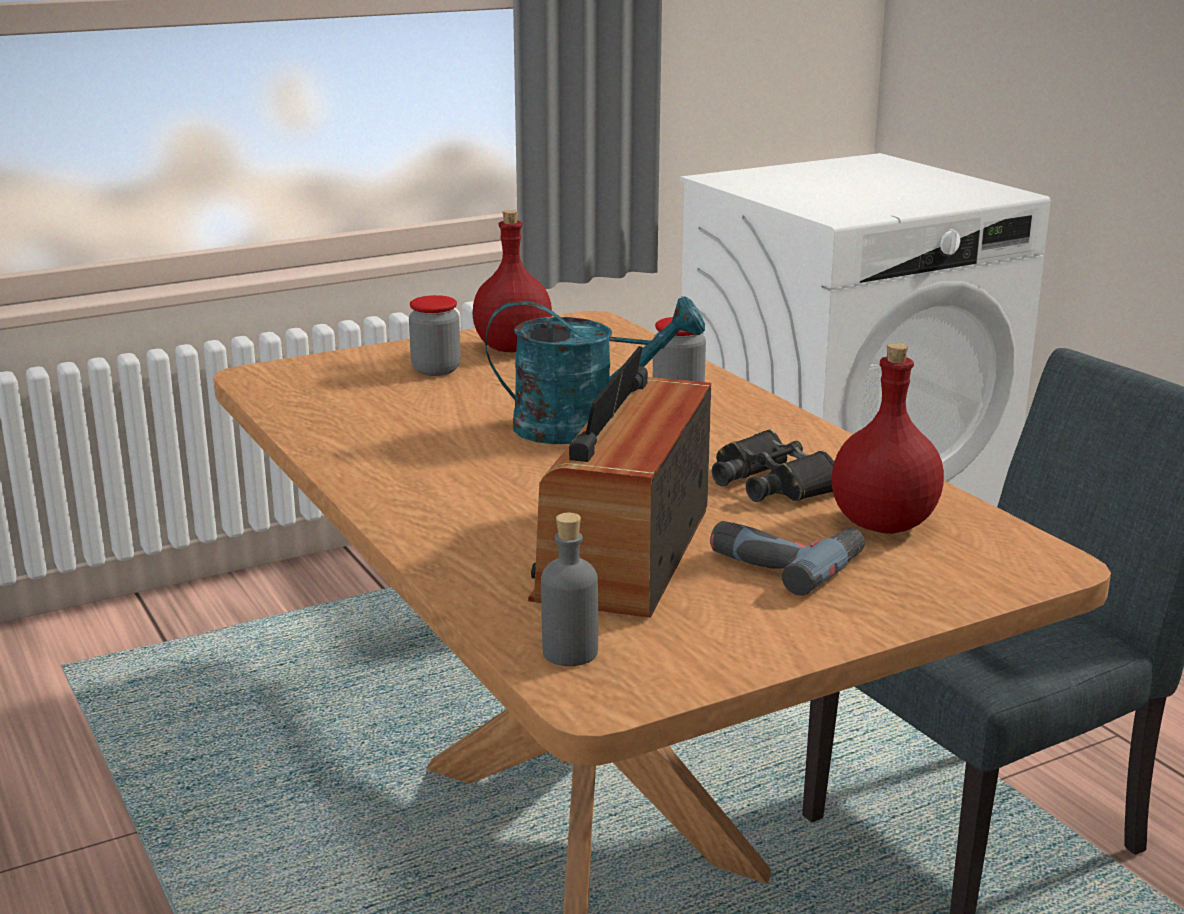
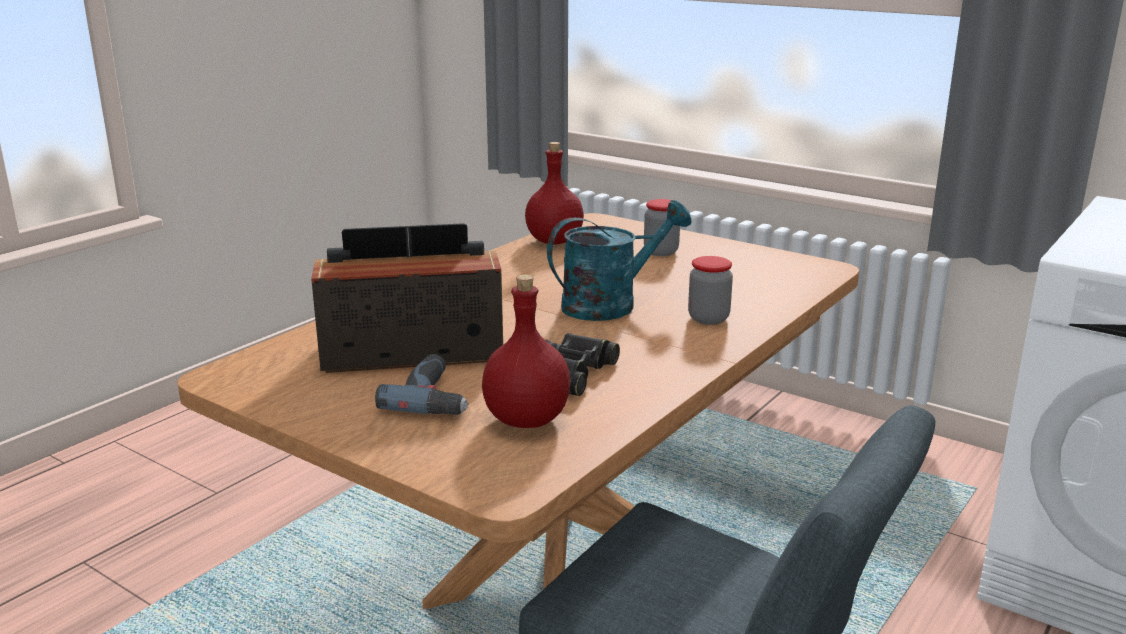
camera: 65 degrees right, 0 degrees up
(513, 347) = (733, 260): red bottle -> red bottle (555, 241)
(570, 652) = (270, 361): grey bottle -> none
(583, 426) = (610, 304): turquoise watering can -> turquoise watering can turned 90 degrees counterclockwise

